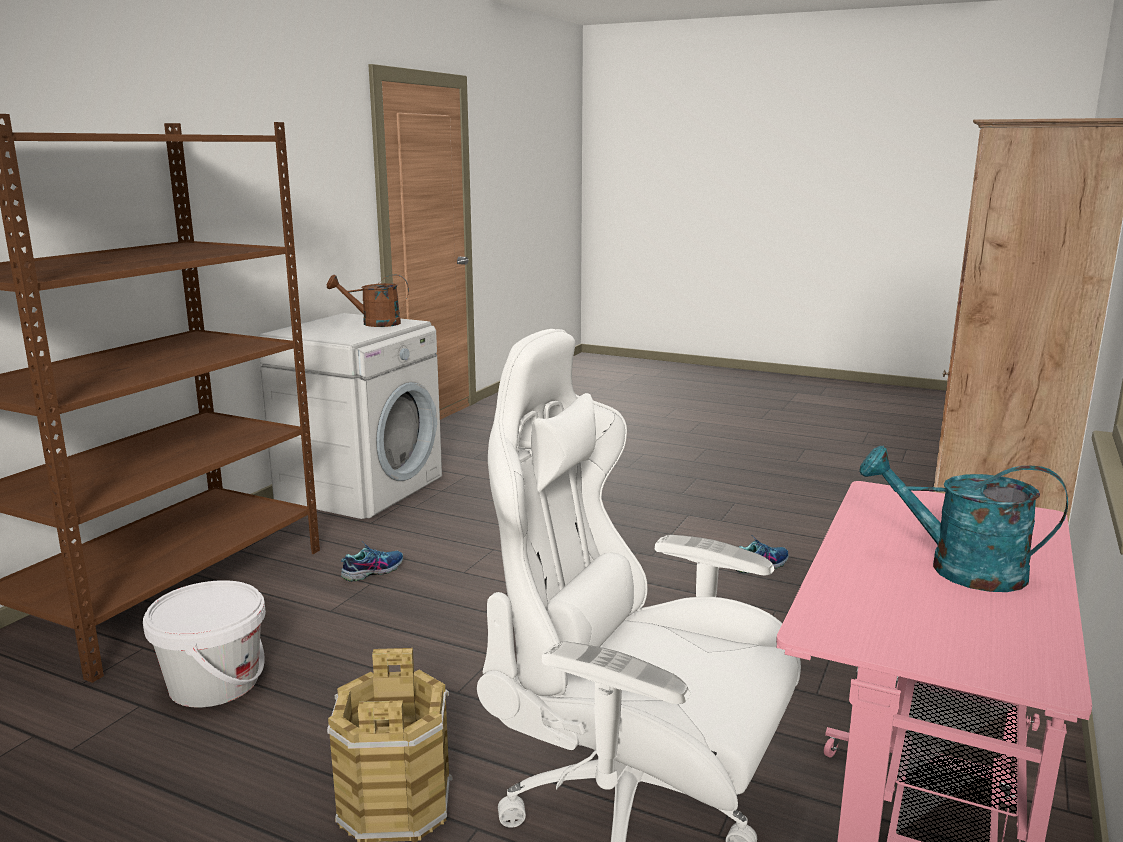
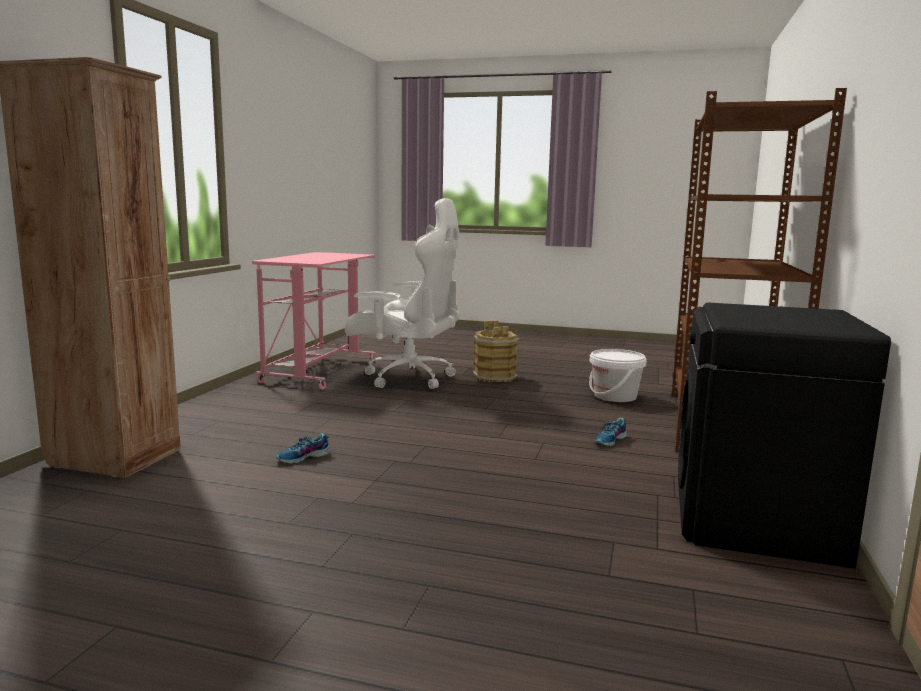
camera: 170 degrees right, 5 degrees down
(364, 487) = (752, 517): white washing machine -> black washing machine
(374, 323) = (770, 320): brown watering can -> none
(959, 569) = (313, 257): turquoise watering can -> none

